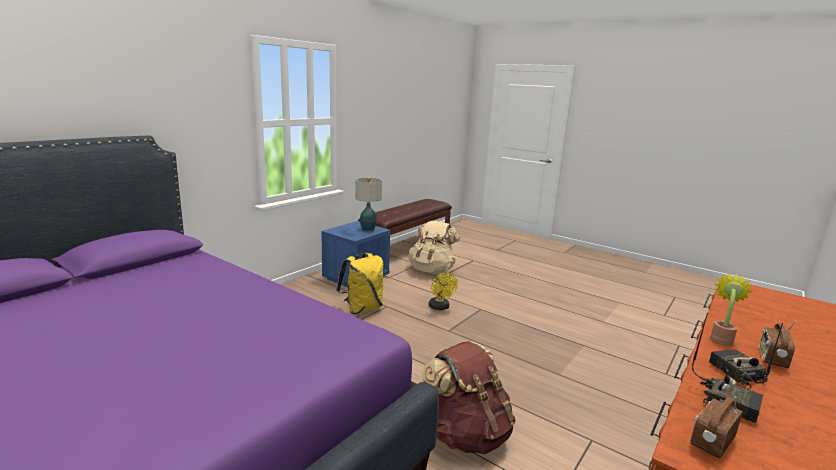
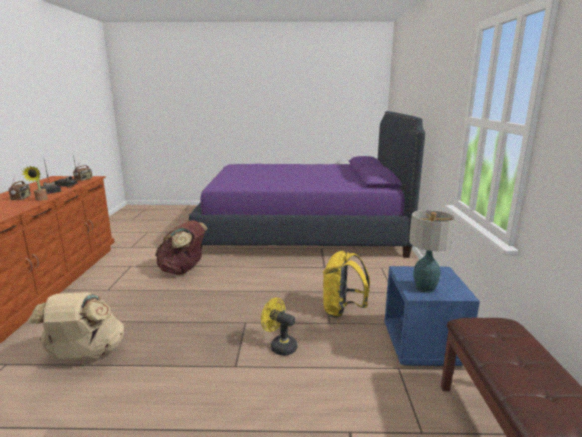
camera: 145 degrees right, 0 degrees up
(432, 270) = (379, 423): beige backpack -> beige backpack (85, 356)

